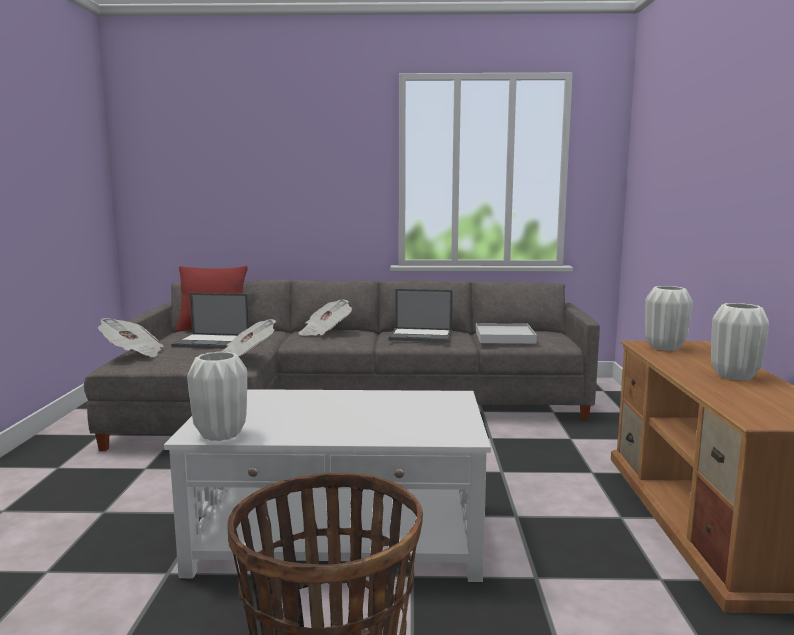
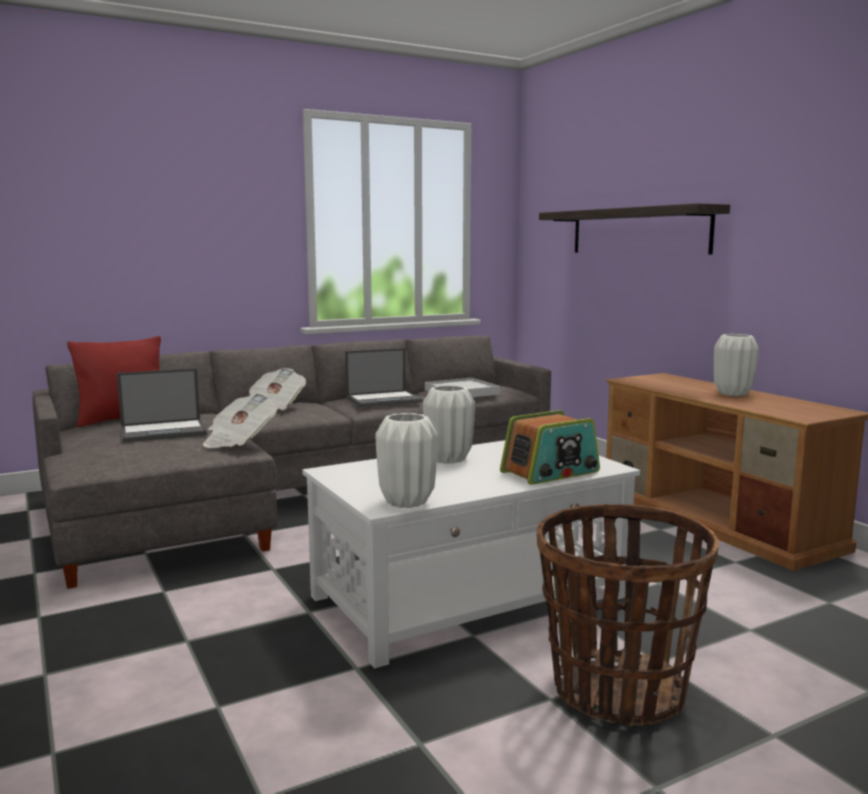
camera: 30 degrees left, 0 degrees up
(133, 353) = (86, 455): newspaper -> none
(397, 431) = (550, 472): none -> radio
(665, 348) = (648, 380): white vase -> white vase (449, 459)
(701, 178) = (638, 231): none -> shelf

